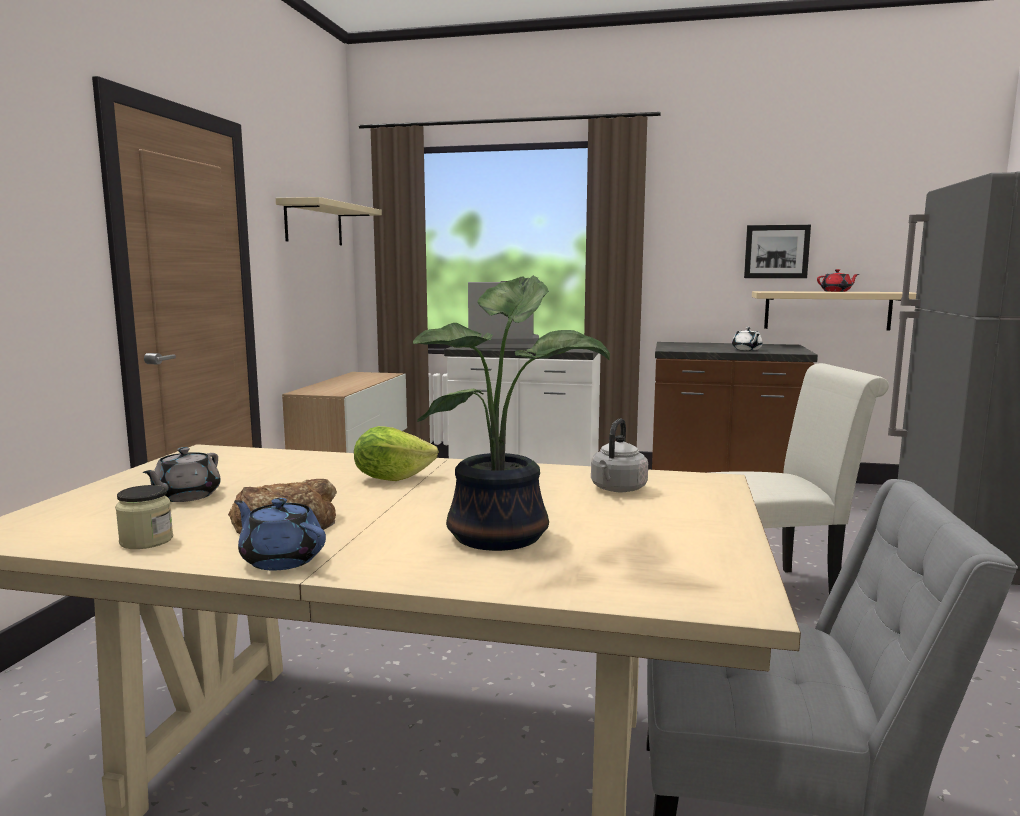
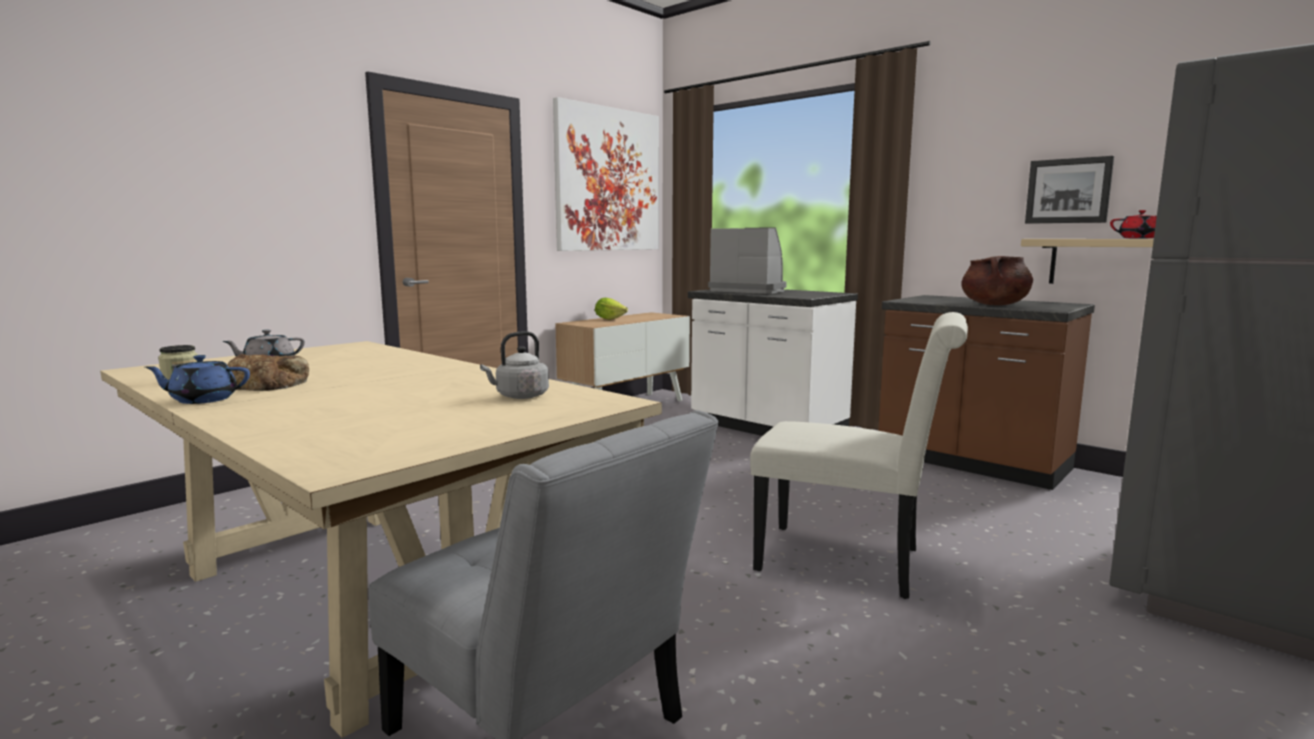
camera: 30 degrees right, 0 degrees up
(281, 559) = (203, 400): blue teapot -> blue teapot turned 75 degrees counterclockwise
(314, 224) = (608, 180): beige shelf -> picture
(391, 478) = (403, 370): lettuce -> lettuce (609, 319)
(504, 534) = (350, 408): potted plant -> none
(747, 349) = (994, 305): white teapot -> brown cooking pot

